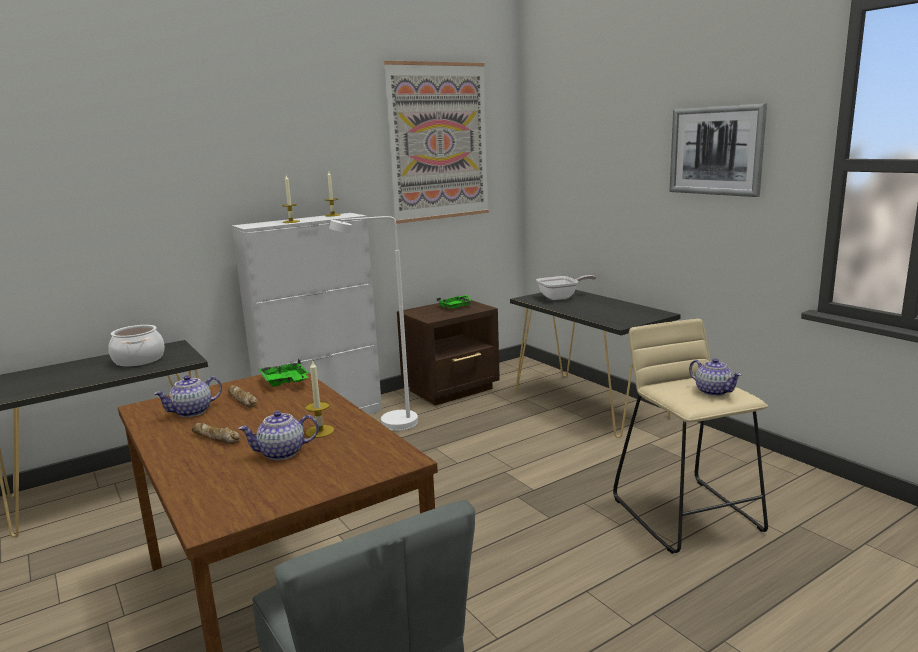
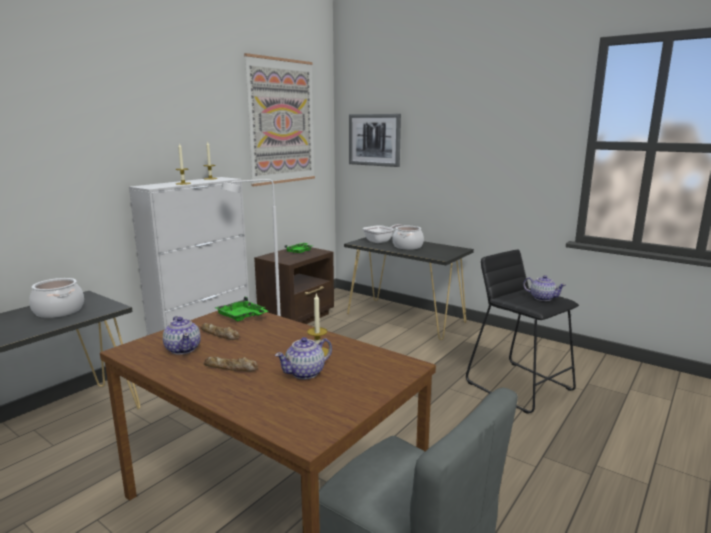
camera: 20 degrees left, 0 degrees up
(193, 412) = (183, 349): teapot -> teapot turned 60 degrees counterclockwise
(589, 306) = (407, 246): none -> cooking pot
(687, 514) = (519, 386): beige stool -> black stool
(716, 150) = (500, 134): picture -> picture (374, 140)

